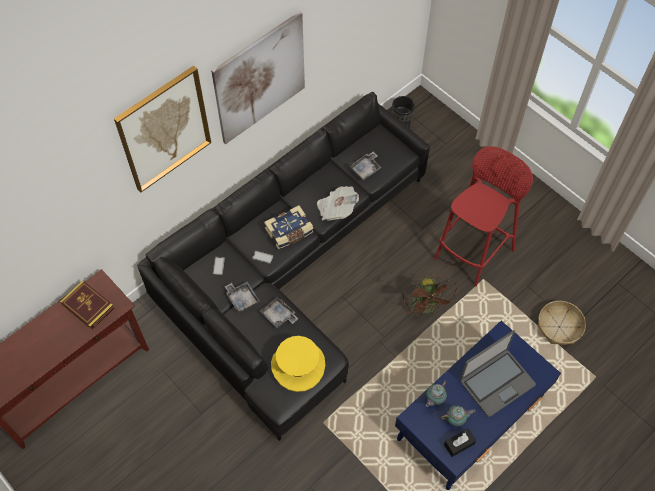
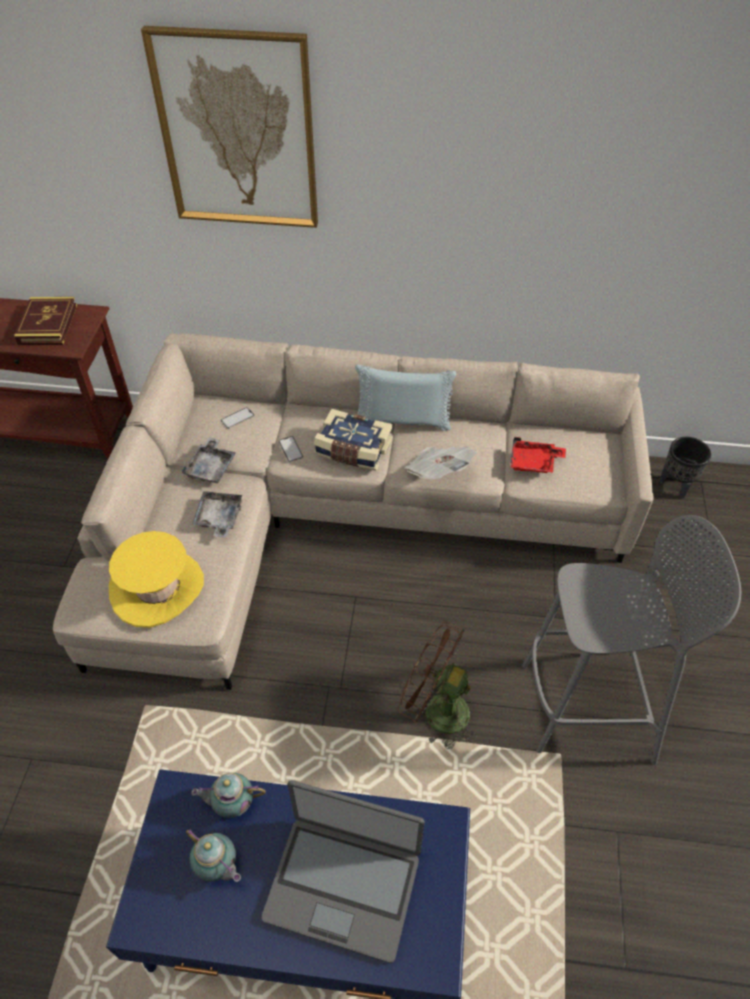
camera: 50 degrees right, 10 degrees down
(260, 78) = (436, 177): picture -> none
(288, 269) = (339, 516): black sofa -> beige sofa
(289, 198) = (403, 420): none -> blue pillow
(366, 169) = (534, 462): grey tray -> red tray
(427, 308) = (436, 711): brown fan -> brown fan turned 75 degrees clockwise
(459, 444) = (174, 906): black tissue box -> none
(472, 251) = (589, 705): red stool -> grey stool
(559, 326) = (599, 943): basket -> none

